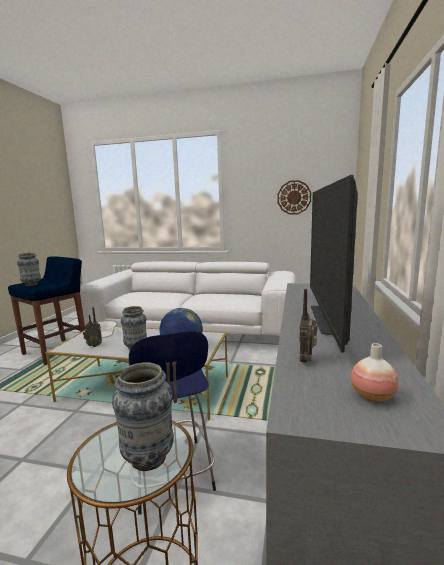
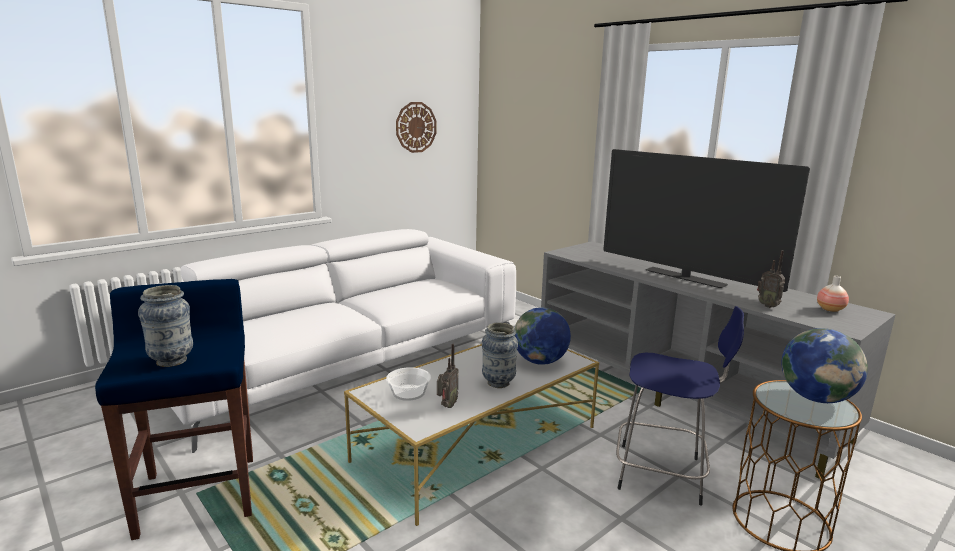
camera: 55 degrees left, 5 degrees up
(148, 458) = (816, 398): vase -> globe

